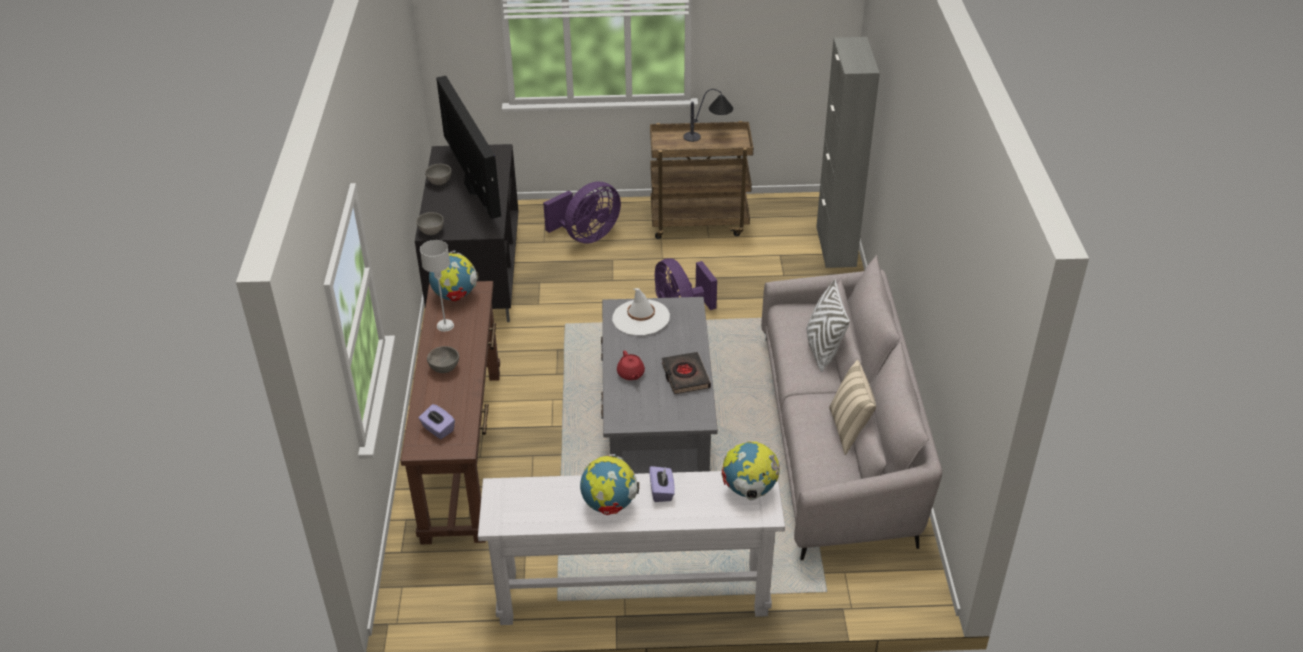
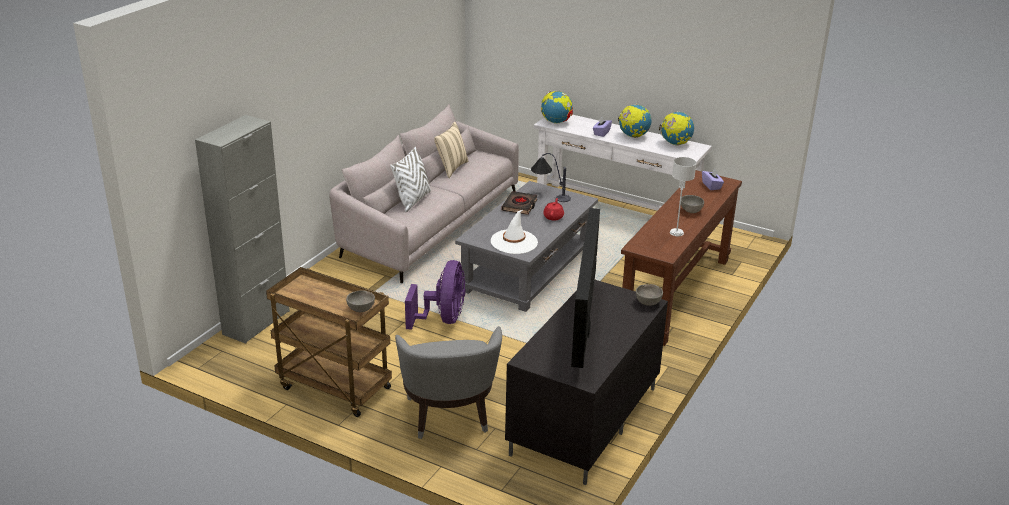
camera: 150 degrees left, 10 degrees down
(439, 182) = (612, 347): grey bowl -> grey bowl (361, 309)
(455, 296) = (657, 248): globe -> globe (675, 144)
(586, 236) = (449, 417): purple fan -> grey armchair
(709, 135) = (311, 302): table lamp -> table lamp (548, 195)

